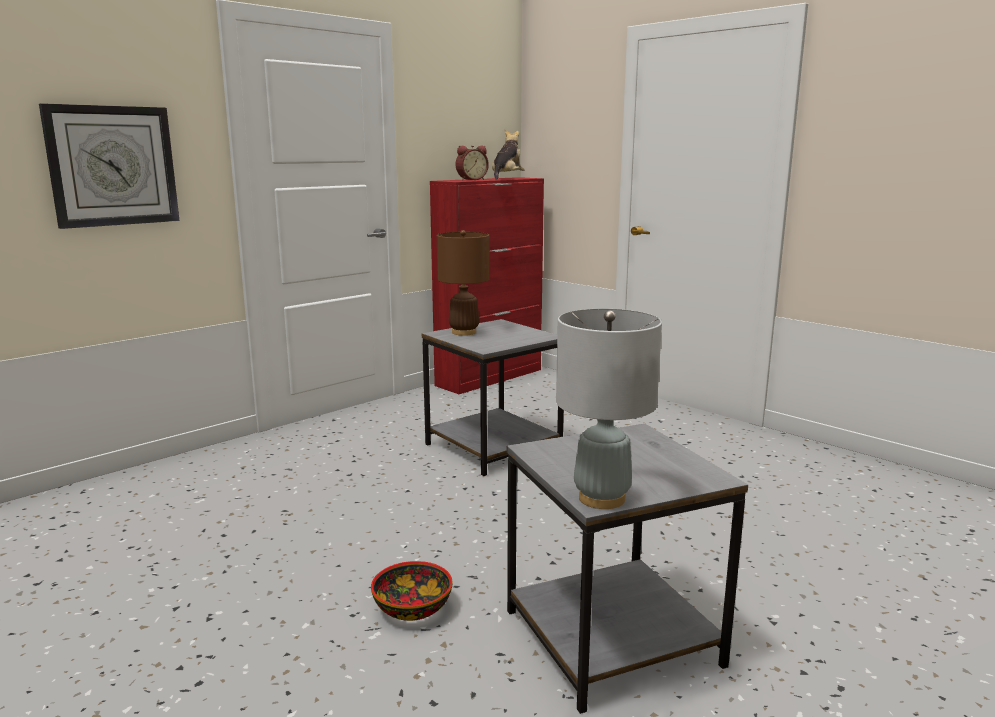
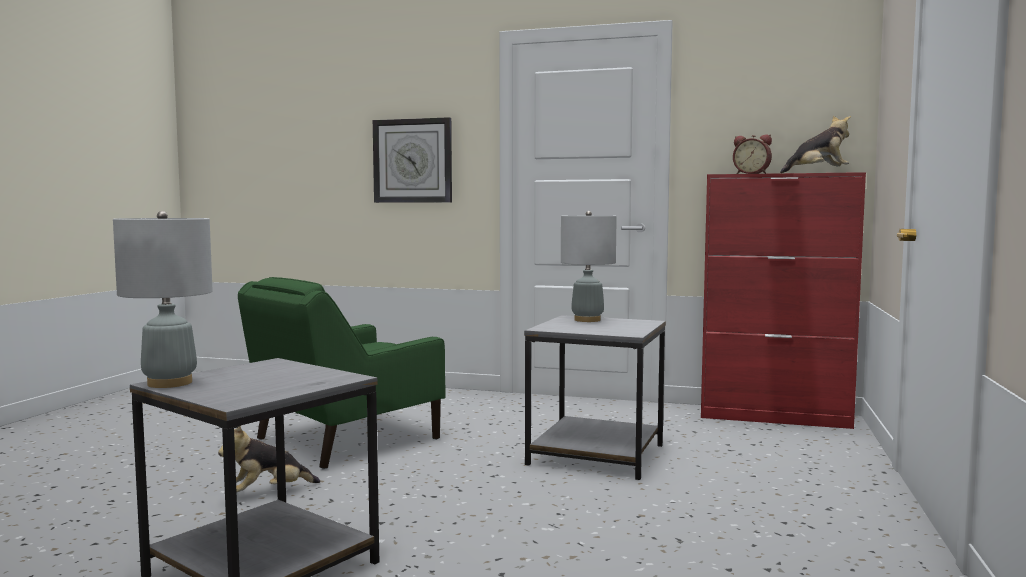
camera: 60 degrees right, 10 degrees down
(294, 537) = (344, 440): none -> green armchair
(412, 608) = (268, 493): bowl -> plush toy
(464, 332) = (587, 320): brown table lamp -> grey table lamp

